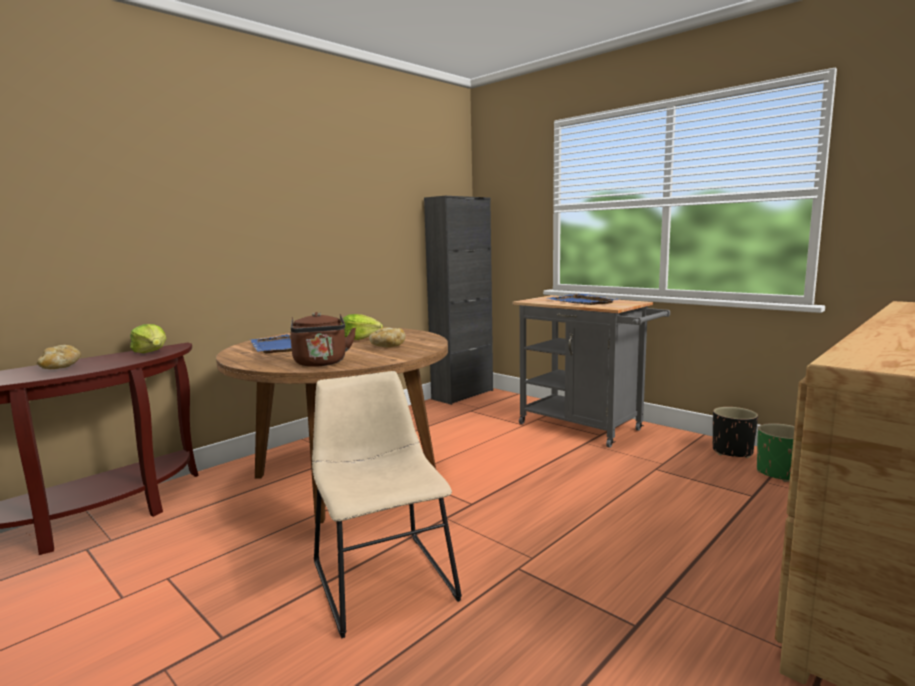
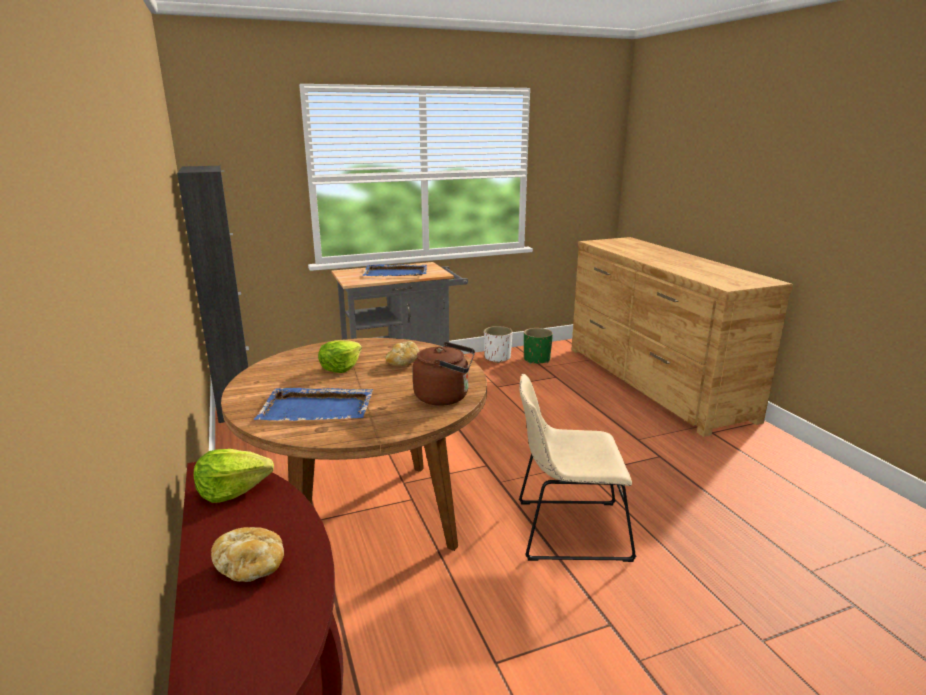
camera: 65 degrees left, 10 degrees up
(732, 451) = (497, 358): black planter -> white planter

